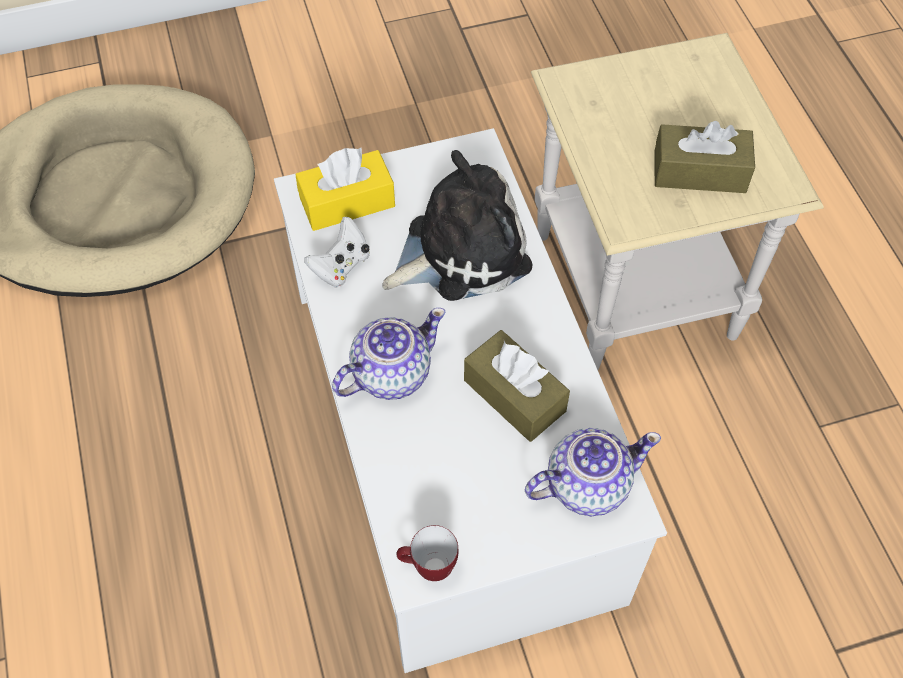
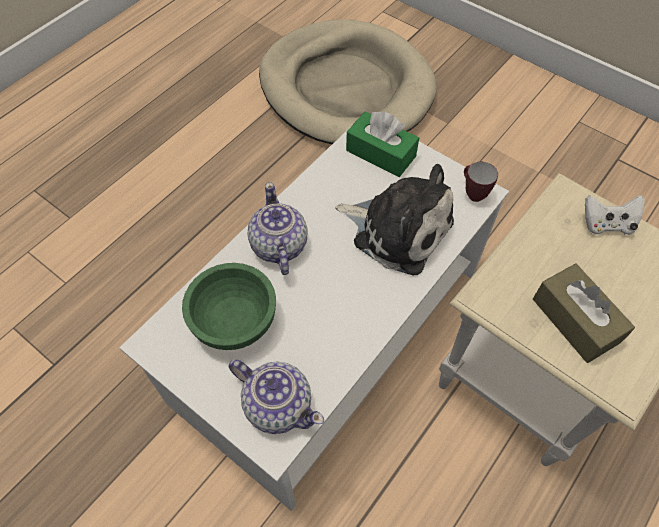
camera: 55 degrees right, 0 degrees up
(341, 266) = (333, 178): white game controller -> white game controller (606, 224)
(347, 202) = (380, 153): yellow tissue box -> green tissue box
(390, 373) = (278, 246): teapot -> teapot turned 120 degrees counterclockwise
(427, 568) = (157, 346): mug -> mug (472, 193)
(454, 472) = (234, 322): none -> green bowl
(514, 395) = (314, 322): brown tissue box -> none

